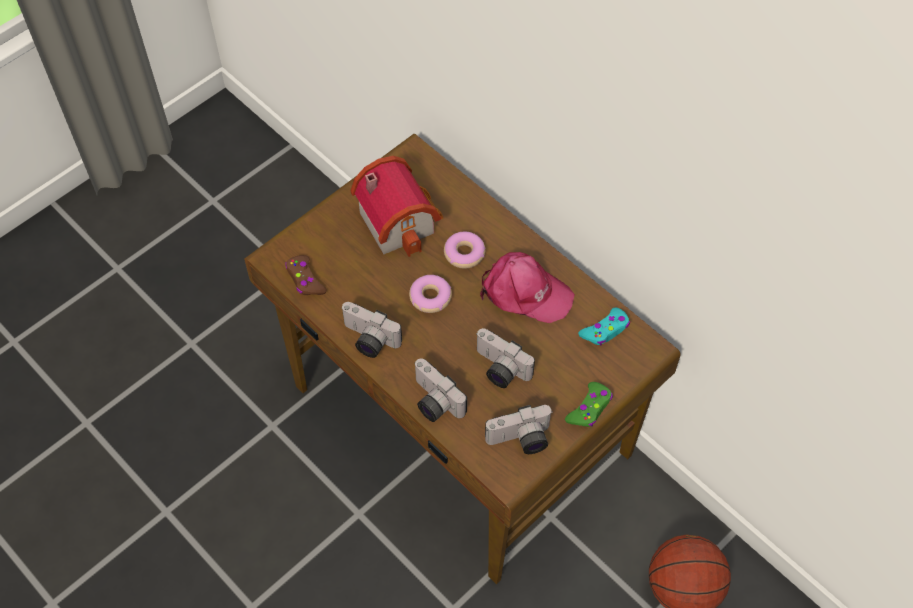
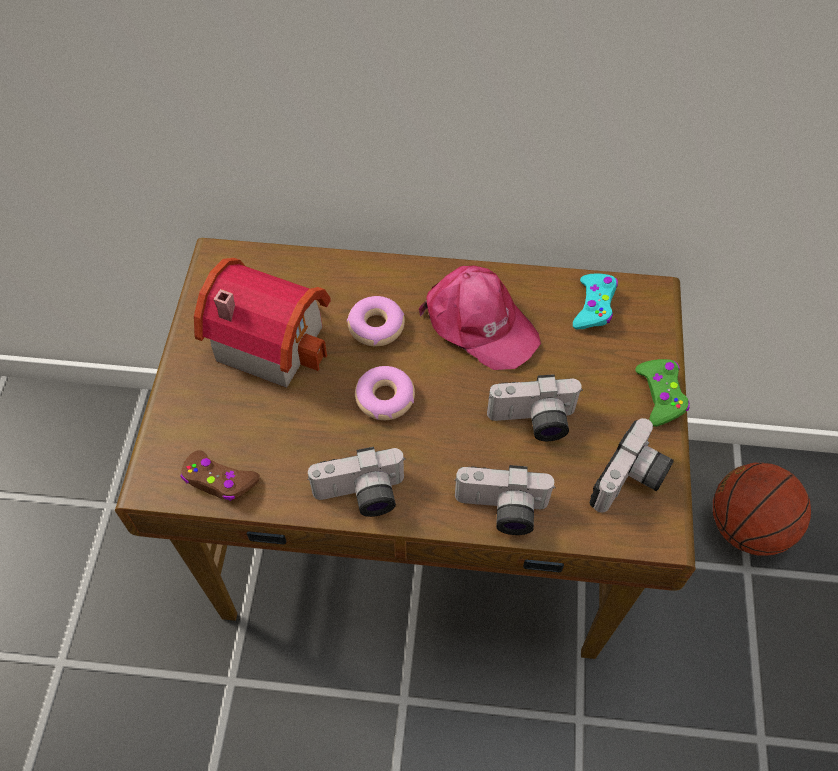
camera: 40 degrees left, 0 degrees up
(525, 292) = (478, 323): pink cap -> pink cap turned 60 degrees clockwise

